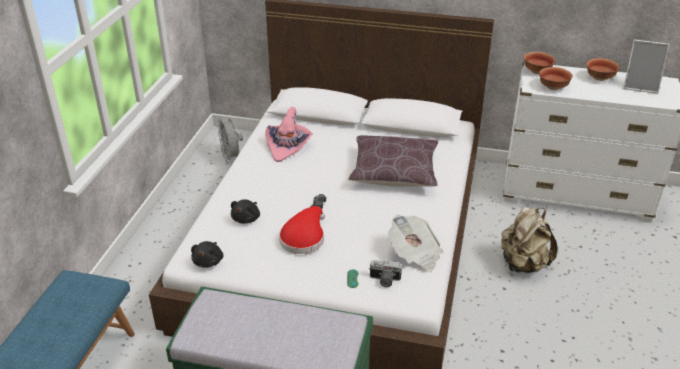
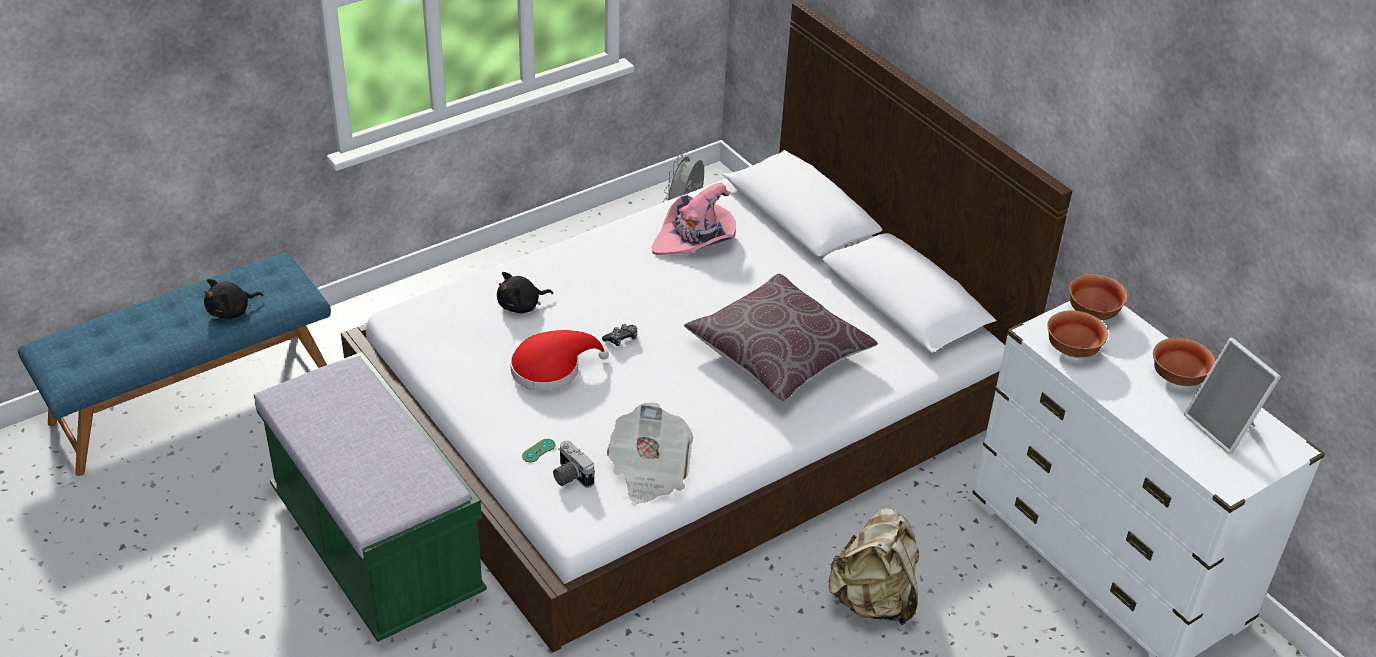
camera: 40 degrees right, 5 degrees up
(209, 261) = (421, 331): black plush toy -> black plush toy (231, 311)

